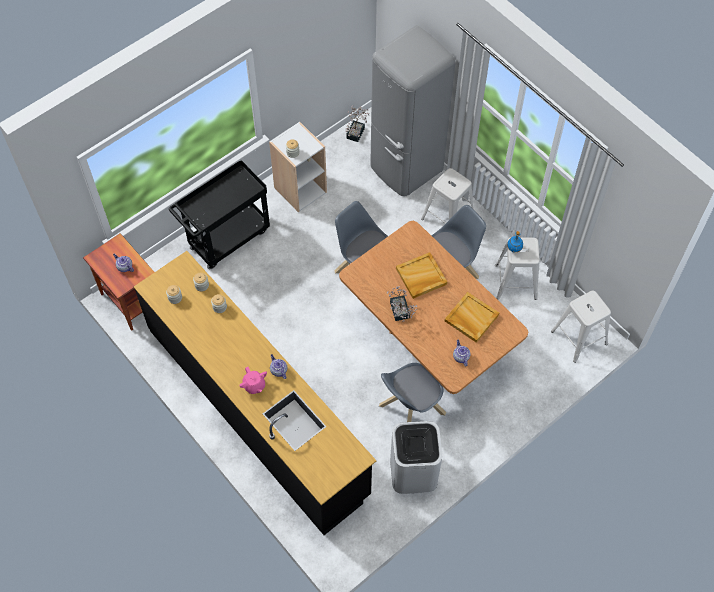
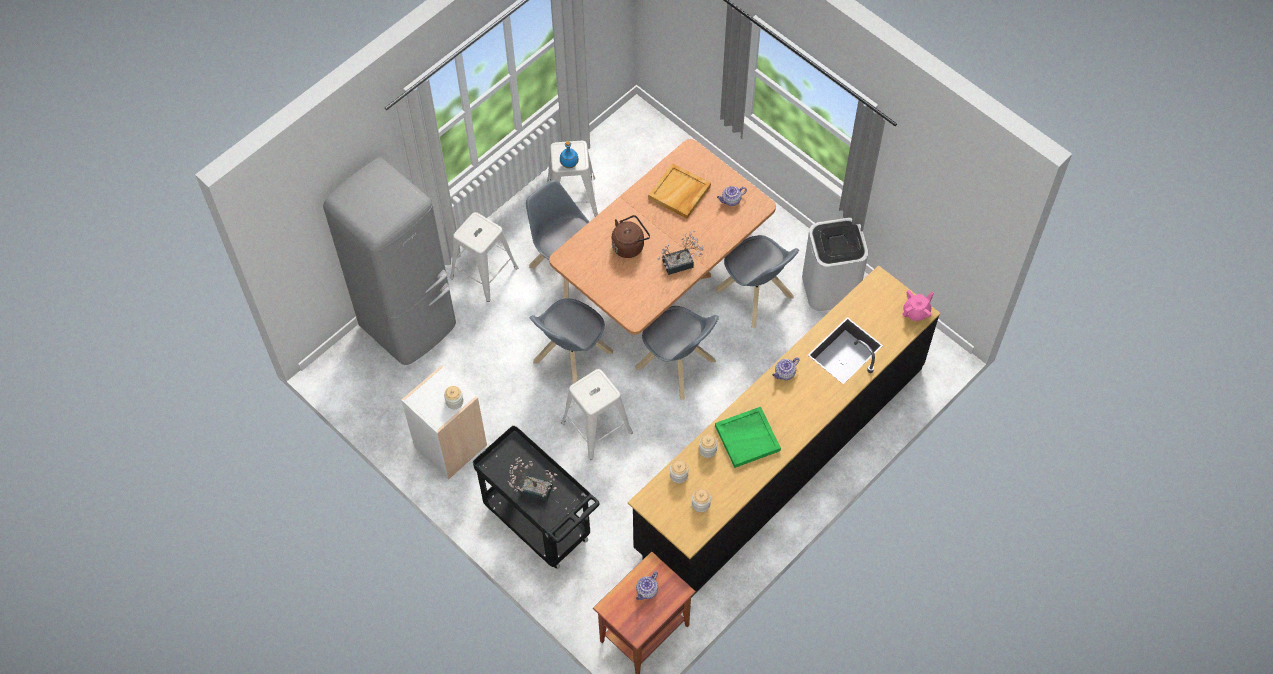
camera: 95 degrees left, 0 degrees up
(225, 336) = (747, 437): none -> green tray
(254, 385) = (808, 397): pink teapot -> pink teapot (916, 312)
(349, 344) = (677, 366): none -> grey chair
(356, 131) = (349, 387): potted plant -> potted plant (532, 488)
(421, 277) = (629, 245): beige tray -> brown kettle
(579, 337) = (640, 136): white stool -> white stool (596, 427)

